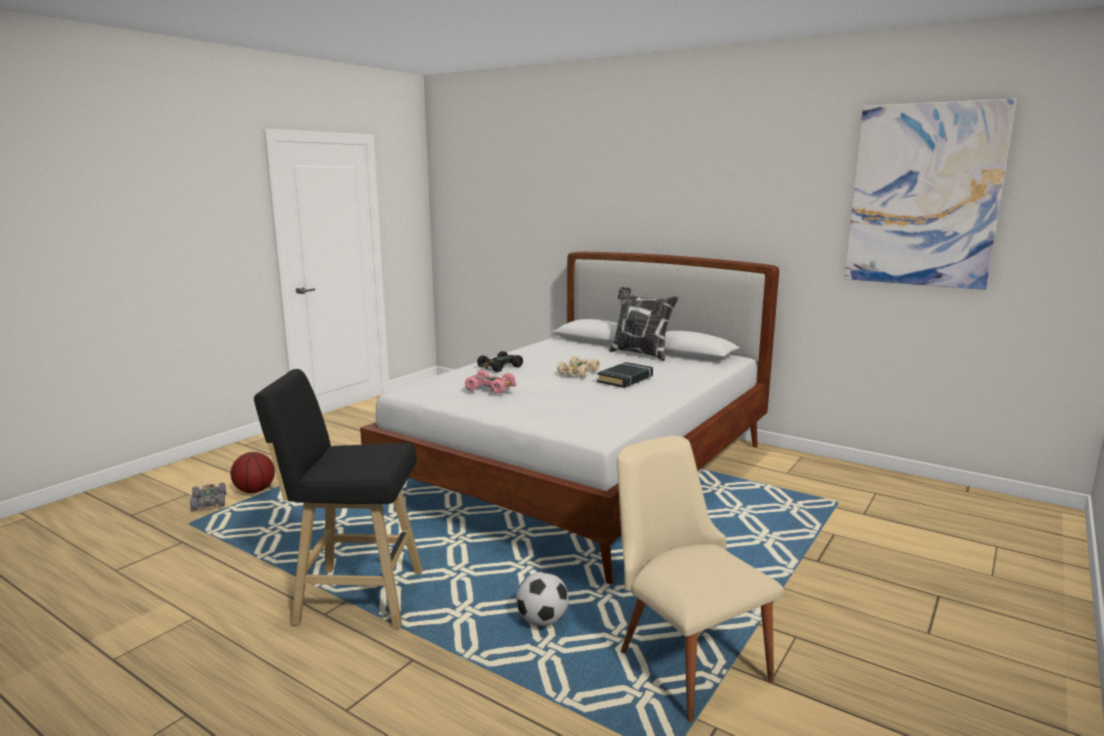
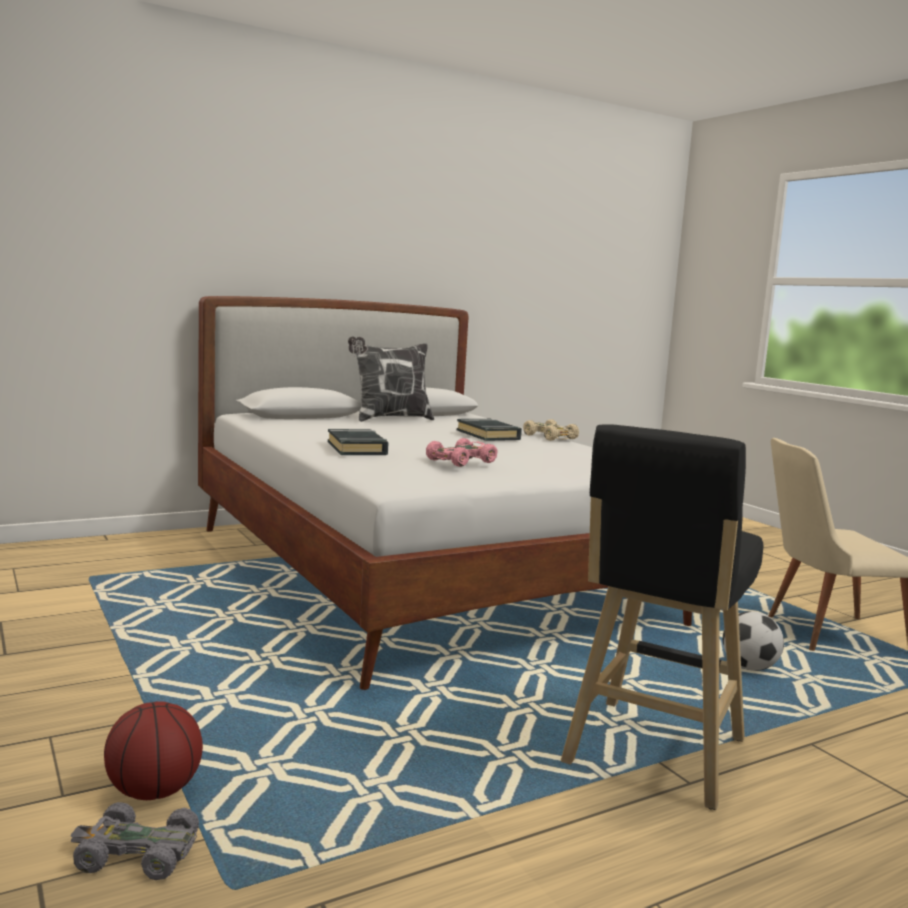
camera: 65 degrees left, 5 degrees down
(499, 367) = (357, 448): black toy car -> black book
(578, 372) = (439, 438): beige toy car -> beige toy car (551, 437)
(924, 196) = (564, 244): picture -> none

